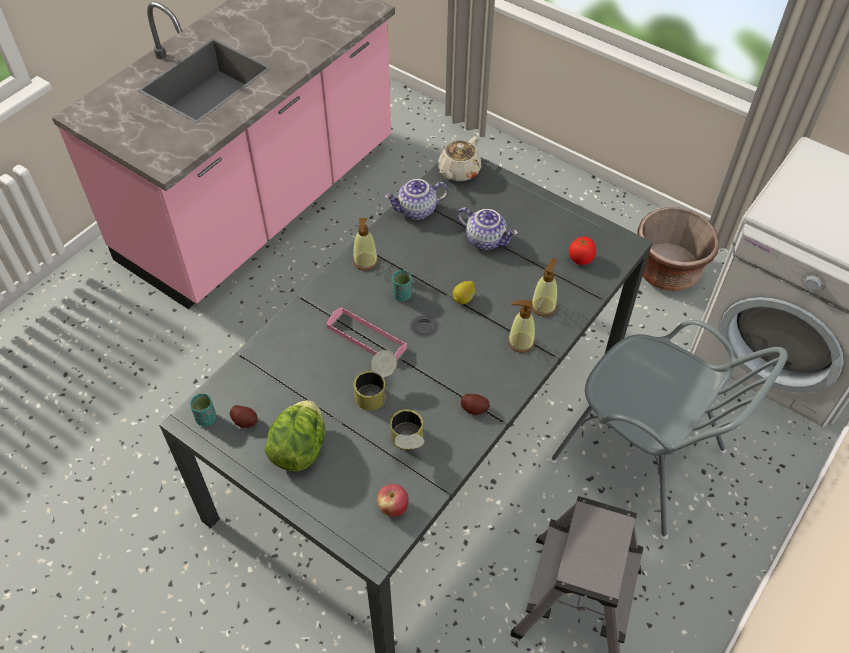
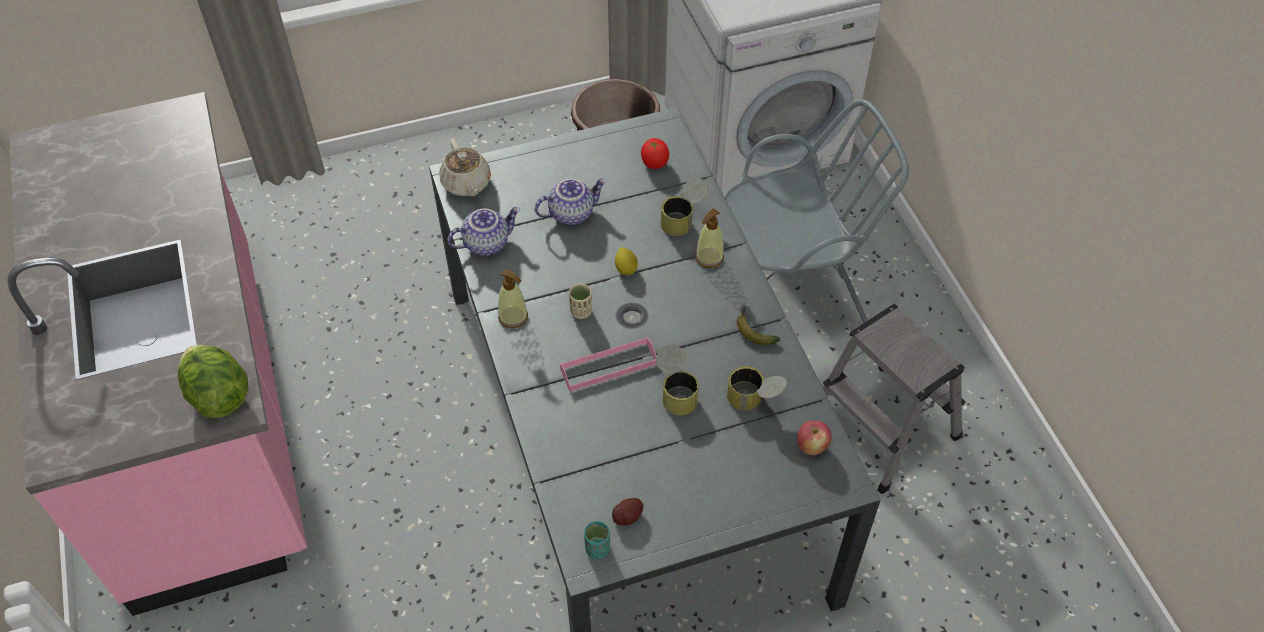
camera: 55 degrees left, 0 degrees up
(299, 449) = (695, 487): lettuce -> lettuce (219, 396)
(402, 295) = (581, 311): turquoise cup -> beige cup
(416, 211) = (486, 243): teapot -> teapot turned 135 degrees counterclockwise
(474, 408) = (753, 330): potato -> banana
(543, 306) = (683, 219): soap dispenser -> can

